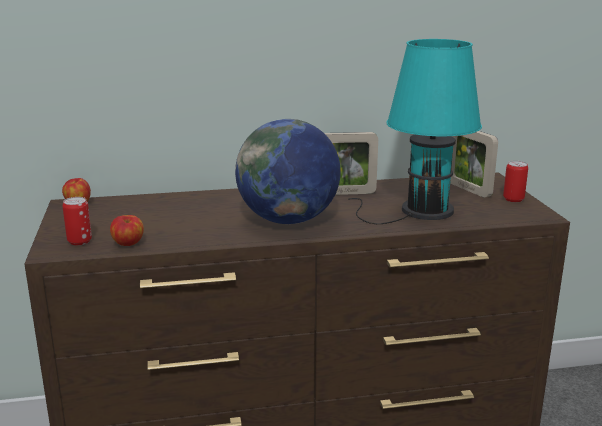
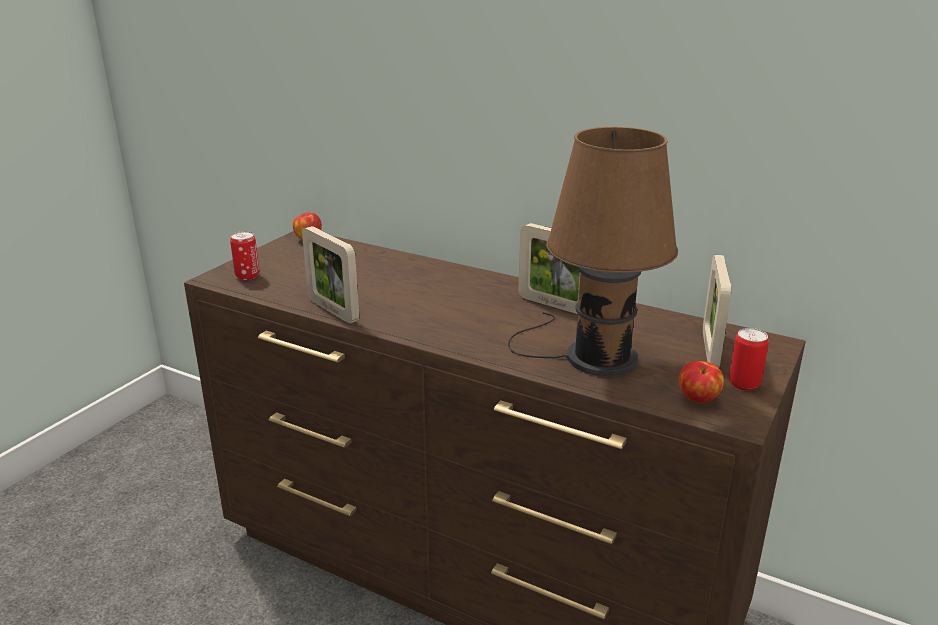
camera: 40 degrees right, 5 degrees up
(128, 244) = (273, 292): apple -> apple (698, 399)
(205, 240) = (333, 311): none -> picture frame
(288, 220) = (439, 316): globe -> none
(420, 211) = (593, 356): turquoise table lamp -> brown table lamp

